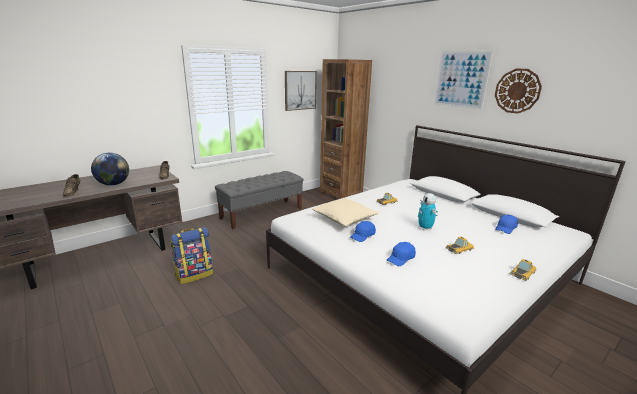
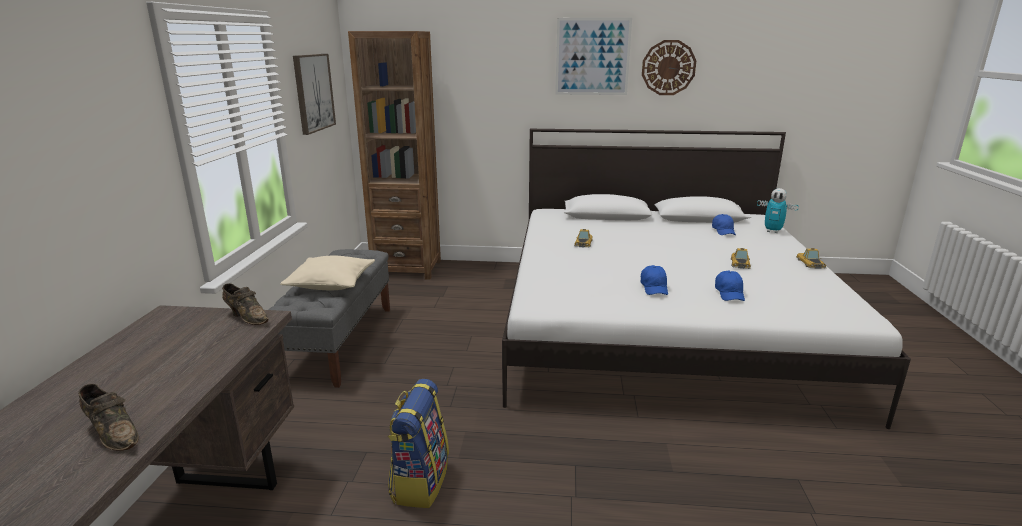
camera: 45 degrees left, 0 degrees up
(113, 184) = (174, 376): globe -> none
(344, 219) = (596, 278): beige pillow -> beige pillow (331, 283)
(425, 228) = (678, 256): toy robot -> toy robot (772, 231)

